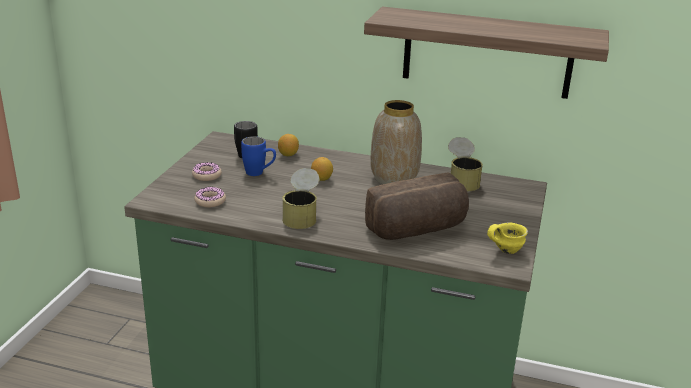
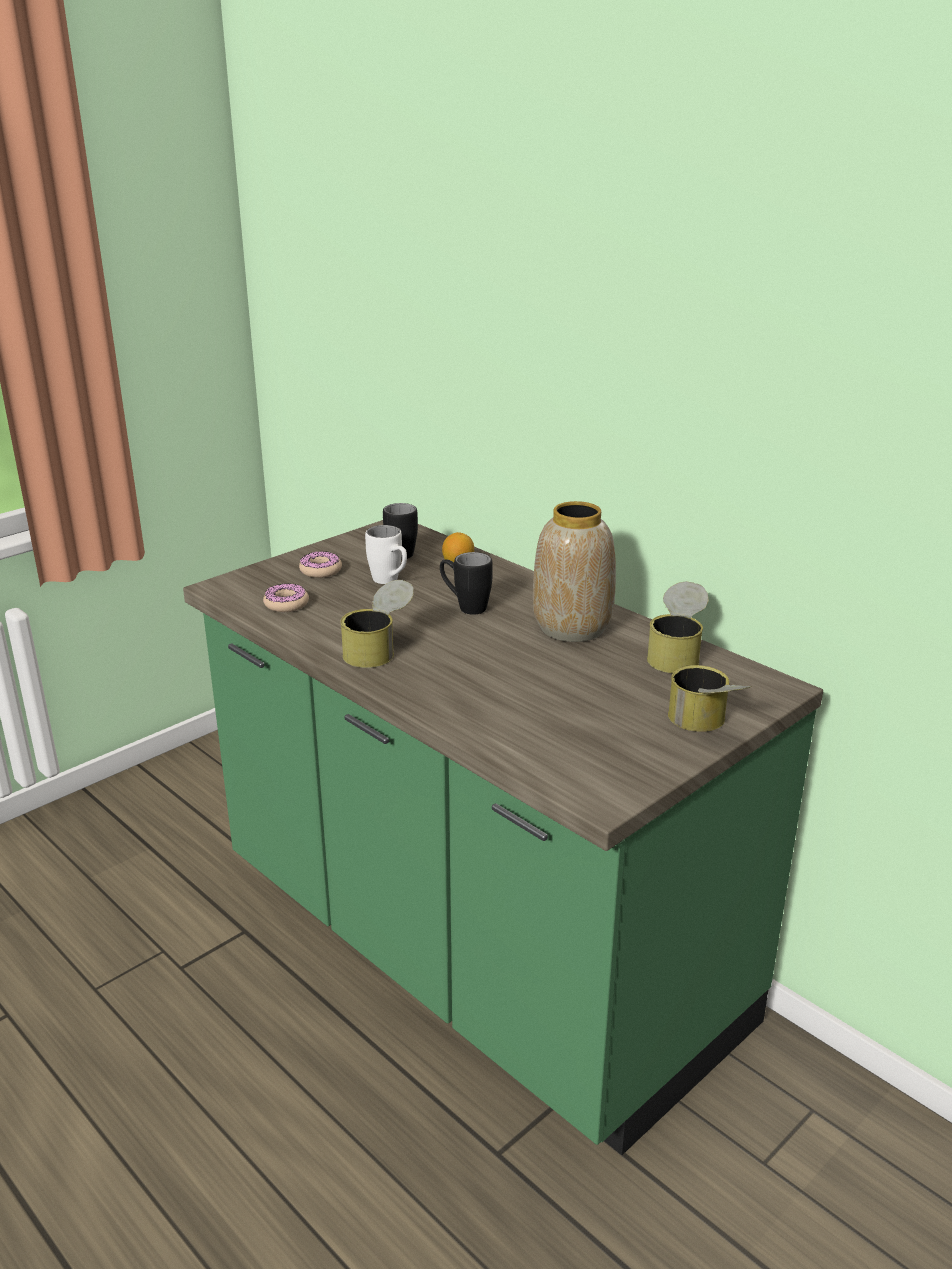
camera: 30 degrees right, 0 degrees up
(259, 173) = (390, 581): blue mug -> white mug
(321, 179) = (465, 606): lemon -> black mug
(418, 230) = (518, 710): bread -> none
(487, 53) = (743, 445): shelf -> none
(504, 250) = (618, 774): yellow mug -> none
(516, 214) = (705, 726): none -> can

